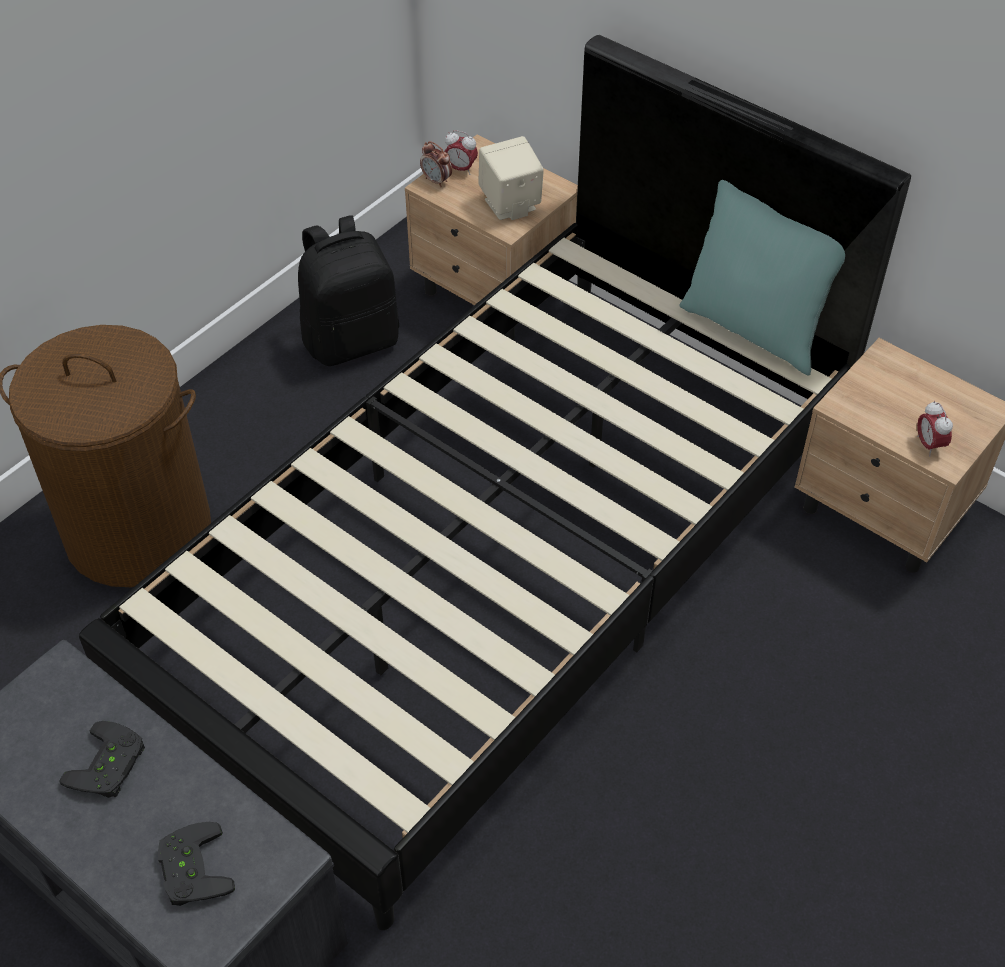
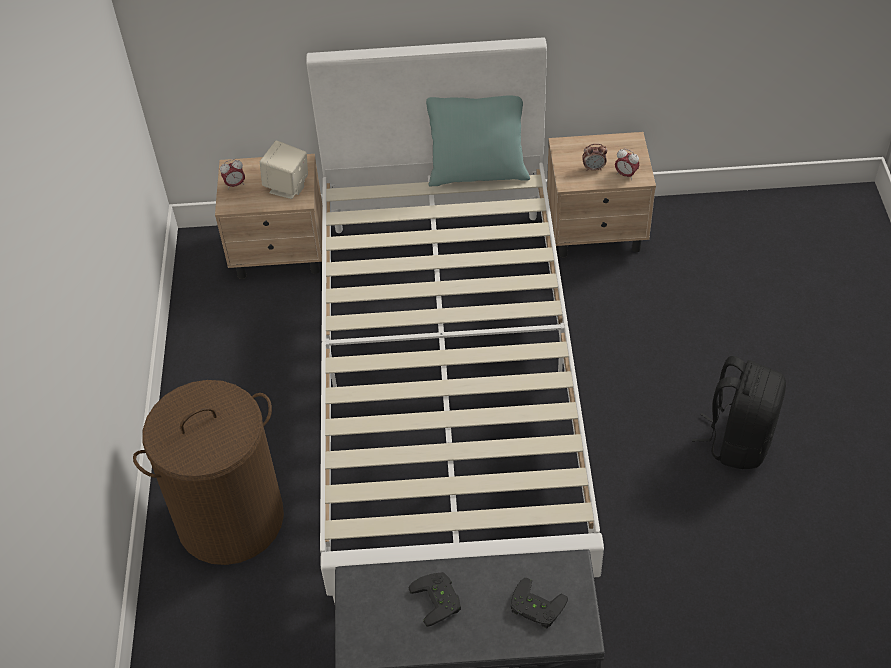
camera: 40 degrees left, 0 degrees up
(352, 340) = (228, 332): black backpack -> black backpack (737, 440)
(436, 181) = (229, 200): alarm clock -> alarm clock (594, 168)
(503, 563) = (448, 387): black bed -> white bed

